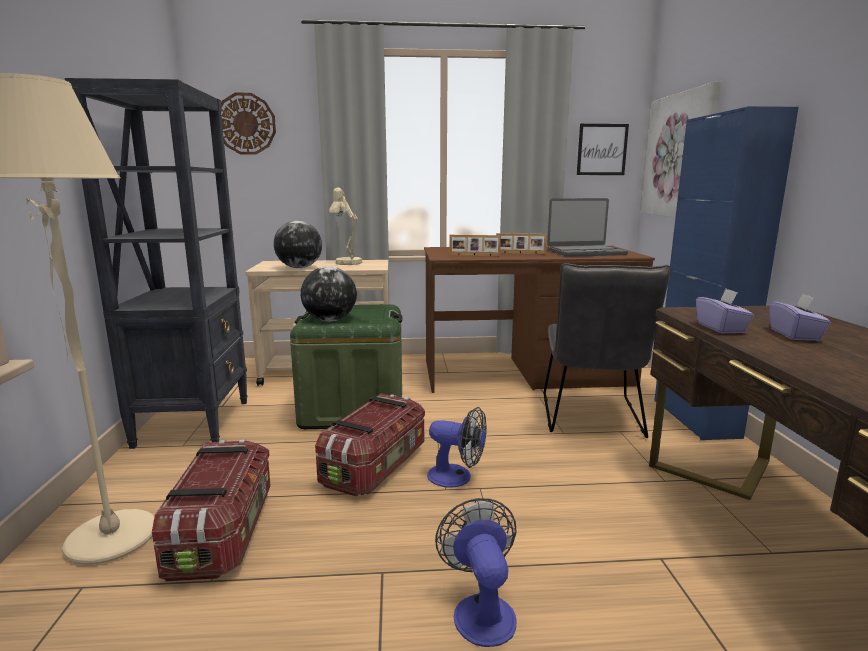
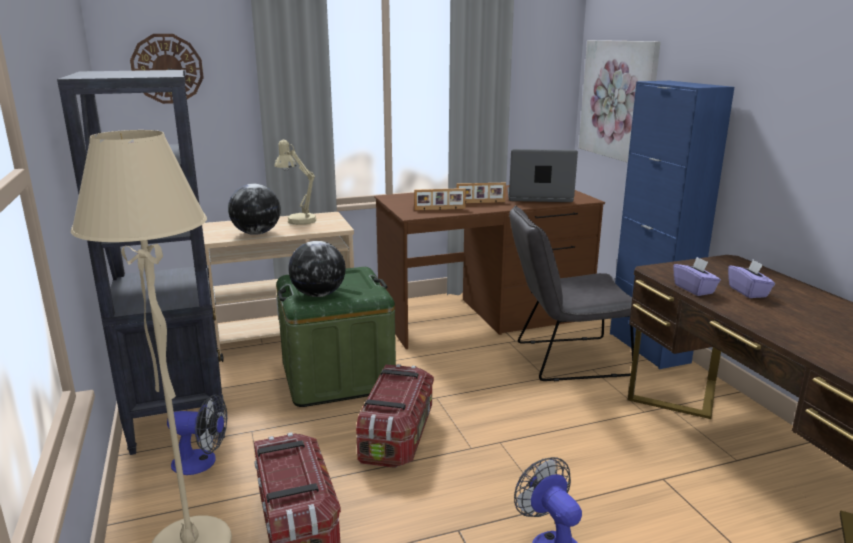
camera: 15 degrees left, 5 degrees up
(457, 477) = (475, 435): fan -> fan (201, 462)
(585, 252) = (539, 197): laptop -> laptop turned 150 degrees counterclockwise
(591, 418) = (564, 359): grey chair -> grey chair turned 90 degrees clockwise
(602, 149) = (540, 86): picture -> none

